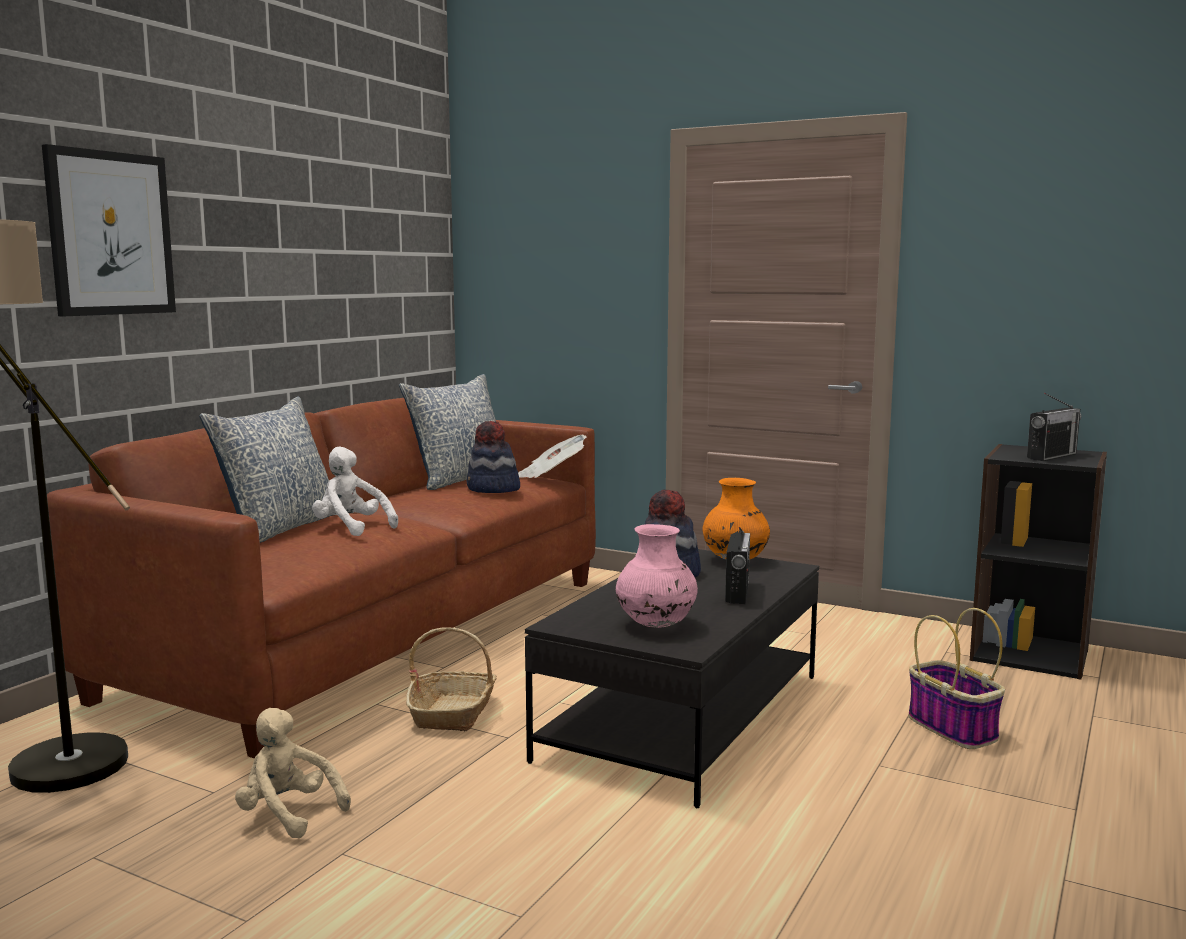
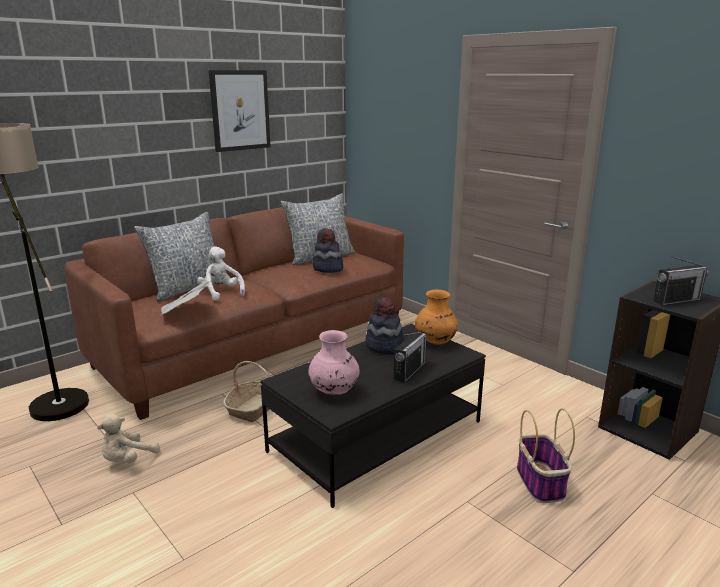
camera: 20 degrees right, 10 degrees up
(110, 234) = (101, 119): picture -> picture (240, 110)
(288, 814) = (127, 460): beige plush toy -> beige plush toy turned 105 degrees counterclockwise
(551, 475) = (372, 260): newspaper -> newspaper (185, 311)

